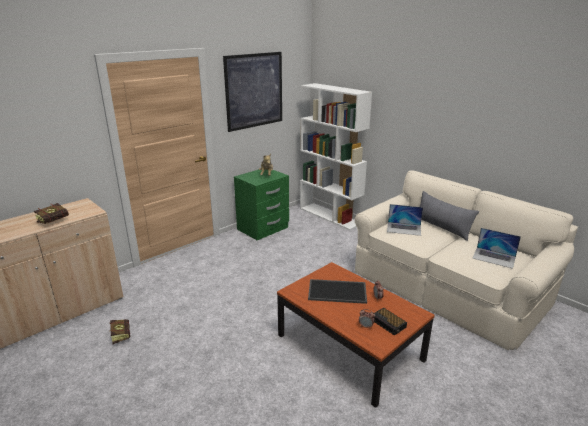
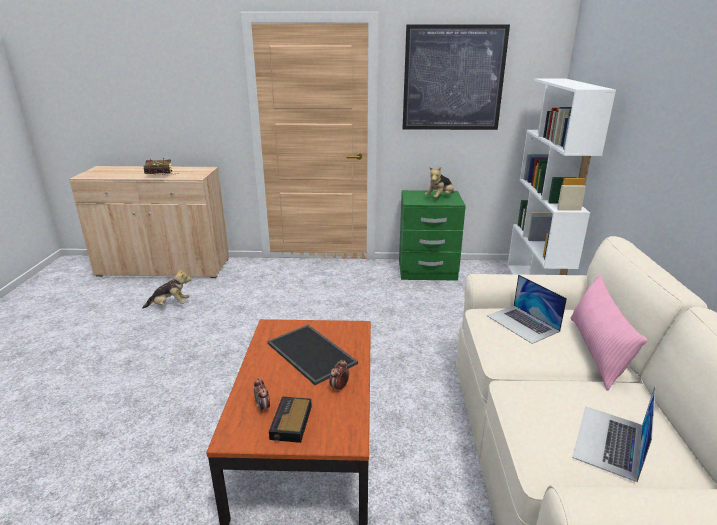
camera: 45 degrees right, 0 degrees up
(121, 335) = (170, 305): book -> plush toy
(442, 228) = (596, 351): grey pillow -> pink pillow
(494, 257) = (609, 441): laptop -> laptop turned 45 degrees clockwise

